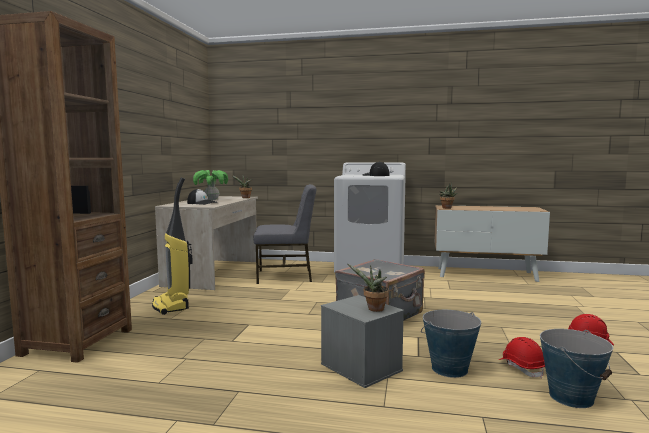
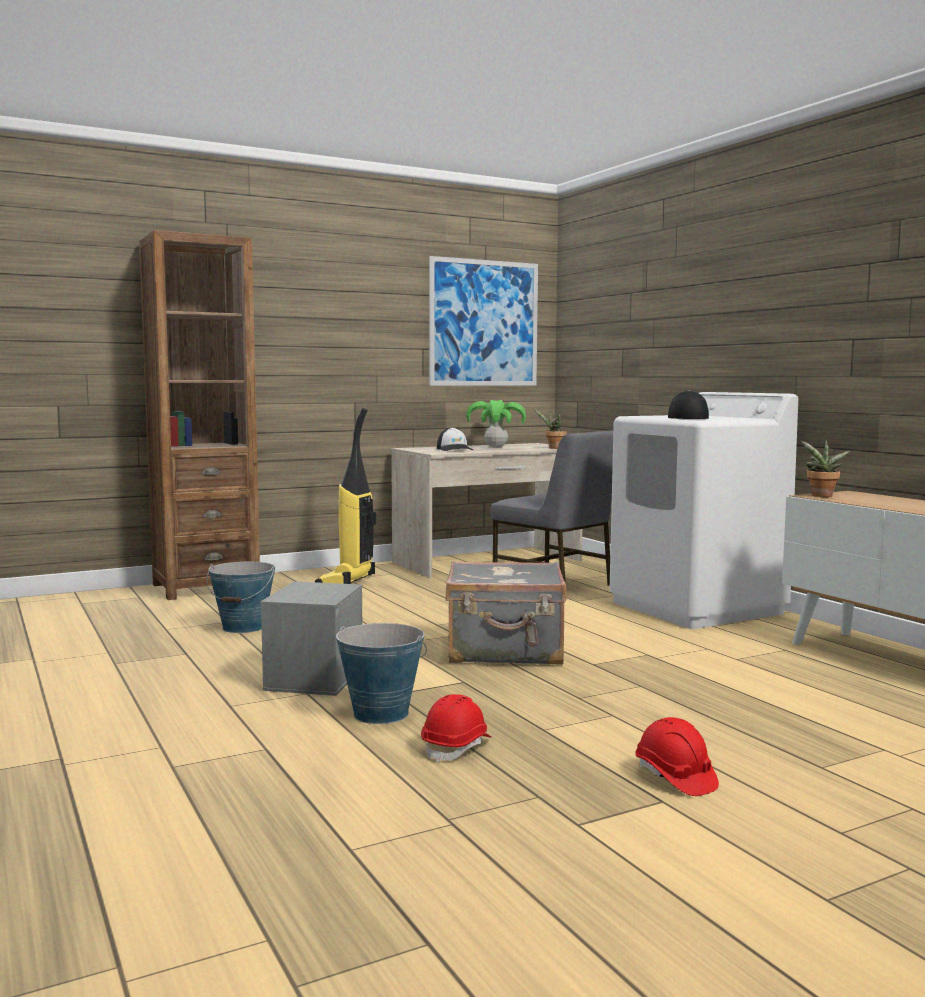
camera: 50 degrees right, 0 degrees up
(185, 120) = (484, 323): none -> picture
(373, 309) = (312, 596): potted plant -> none
(571, 397) = (398, 786): bucket -> bucket (244, 627)

